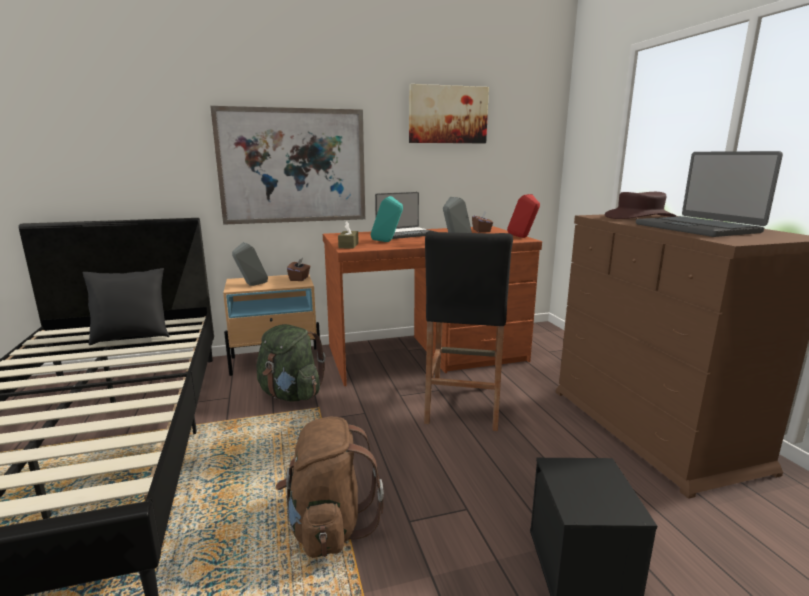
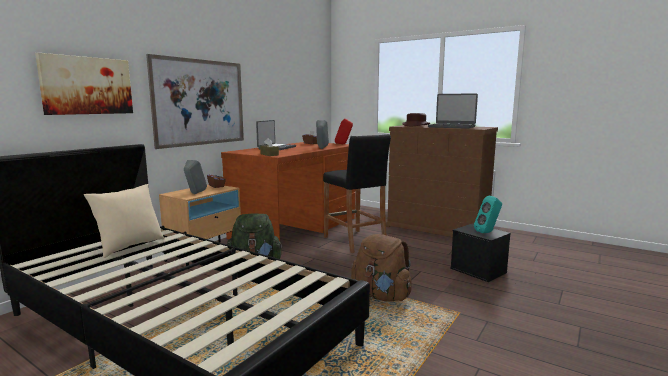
camera: 40 degrees left, 5 degrees down
(132, 337) = (129, 246): black pillow -> beige pillow
(387, 242) = (283, 151): turquoise speaker -> turquoise speaker (488, 232)
(448, 115) = (281, 70): picture -> picture (87, 85)

